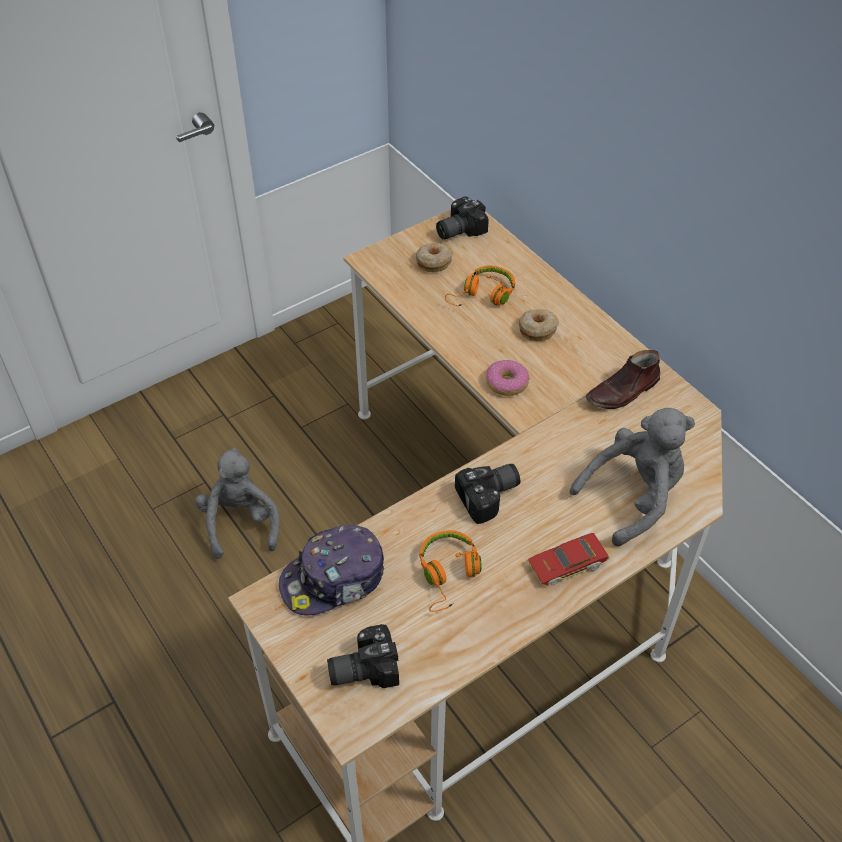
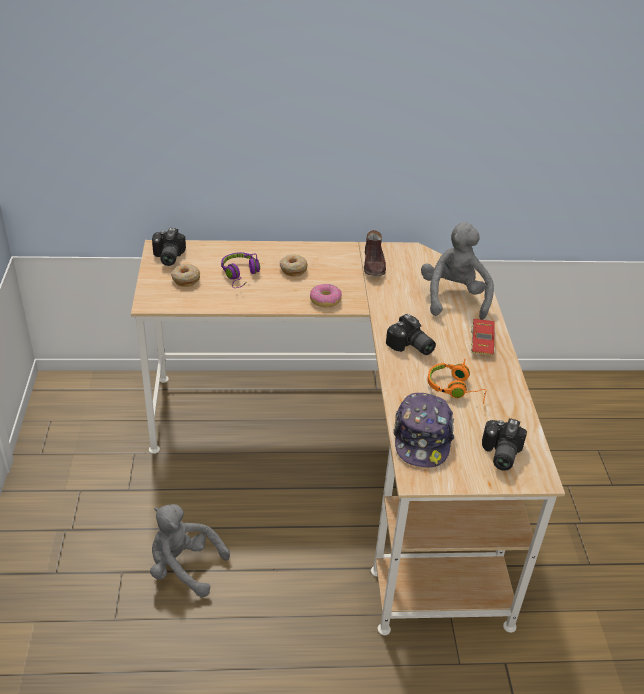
camera: 60 degrees left, 10 degrees down
(483, 295) = (240, 275): orange headphones -> purple headphones
(490, 497) = (410, 347): camera -> camera turned 135 degrees clockwise

